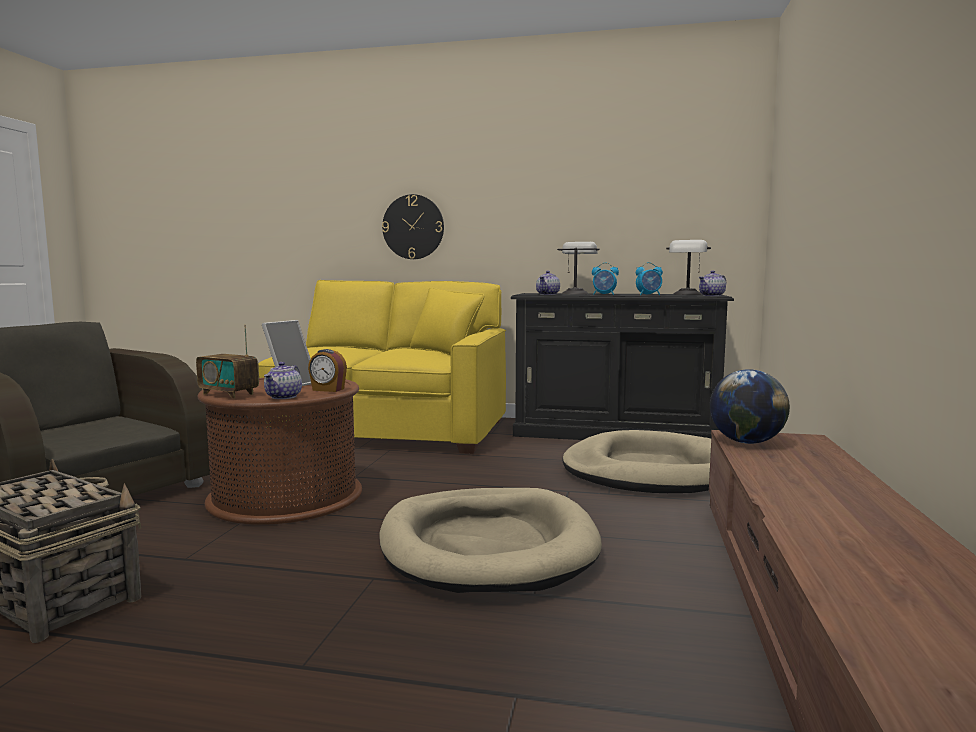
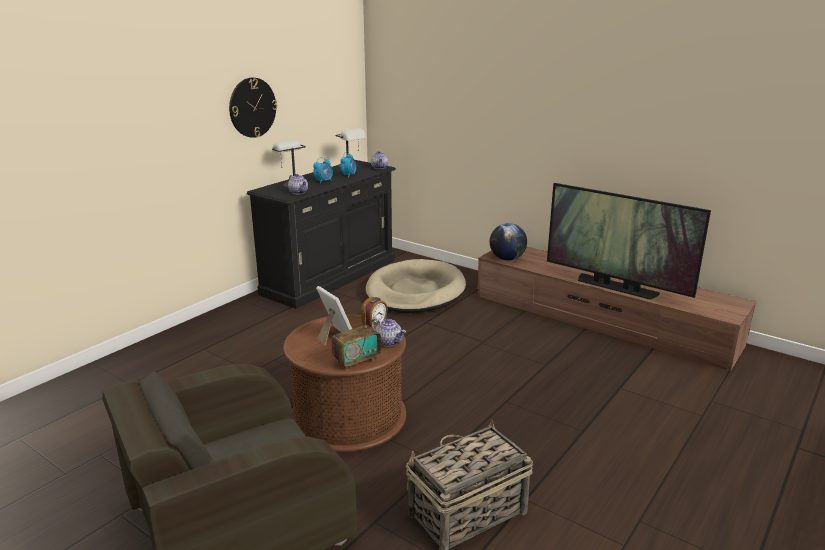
camera: 65 degrees left, 15 degrees up
(393, 430) = (215, 349): yellow sofa -> none
(413, 227) = (140, 150): wall clock -> wall clock (252, 107)
(487, 546) = (487, 363): beige dog bed -> none
(805, 528) = (616, 287): none -> television

